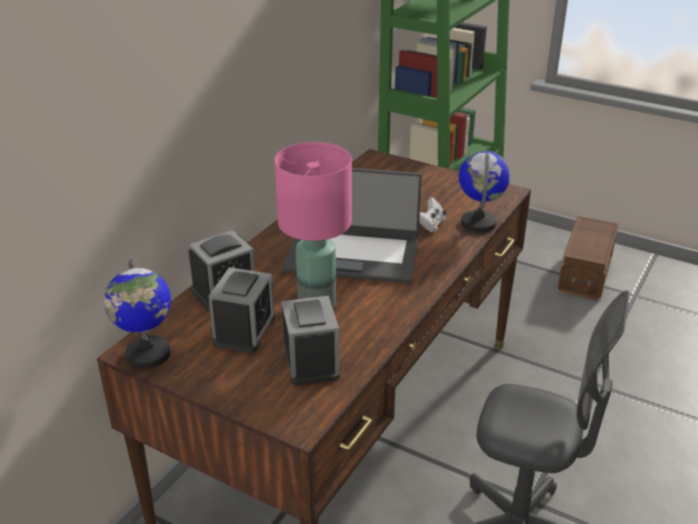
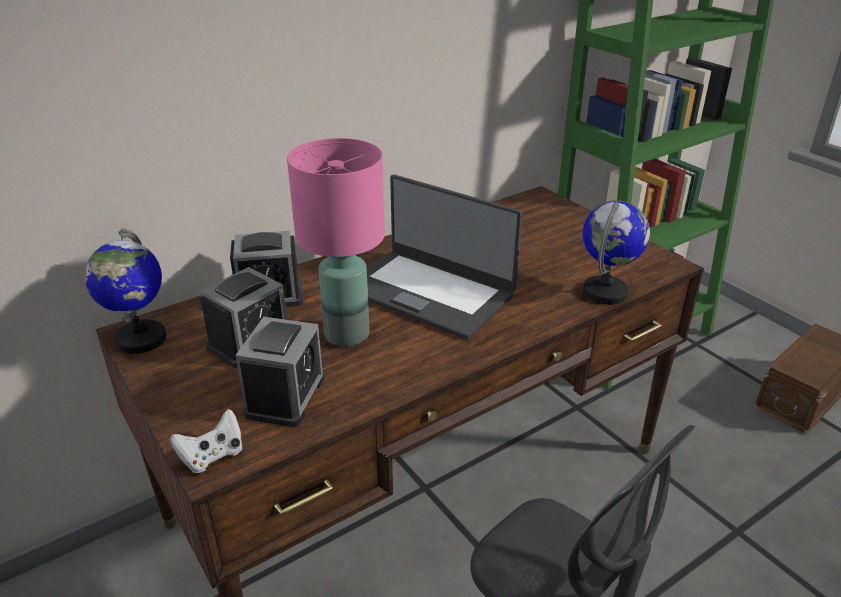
camera: 25 degrees right, 0 degrees up
(431, 225) = (545, 281): white game controller -> white game controller (212, 456)

